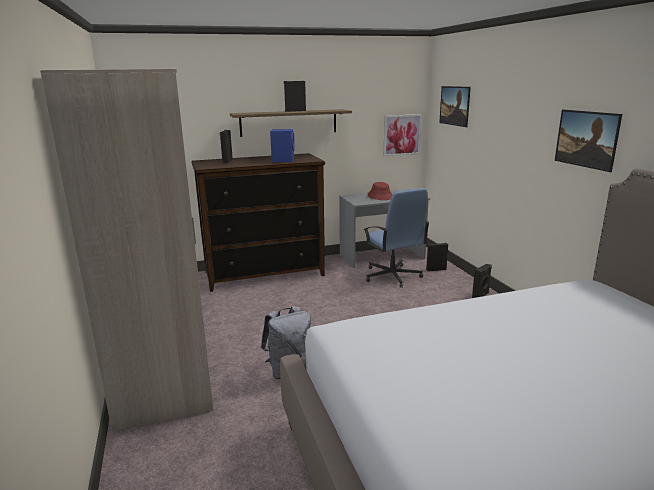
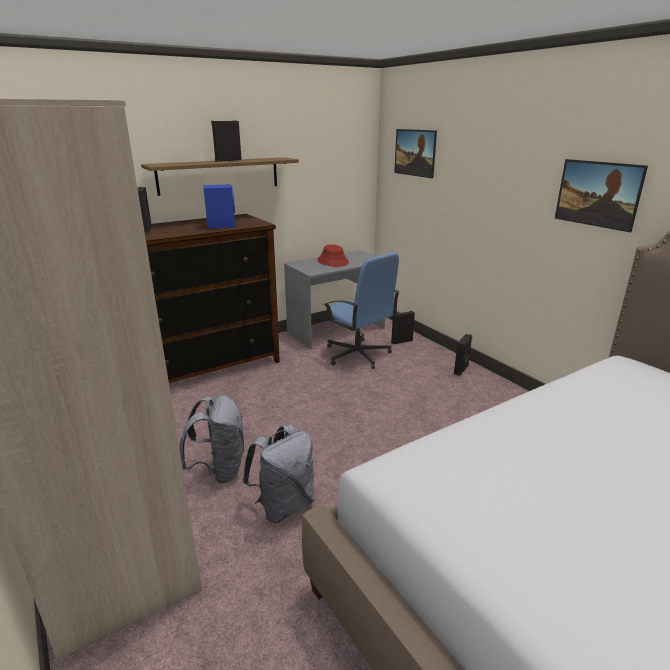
camera: 15 degrees left, 5 degrees up
(251, 342) = (219, 470): none -> grey backpack
(402, 135) = (350, 187): picture -> none

